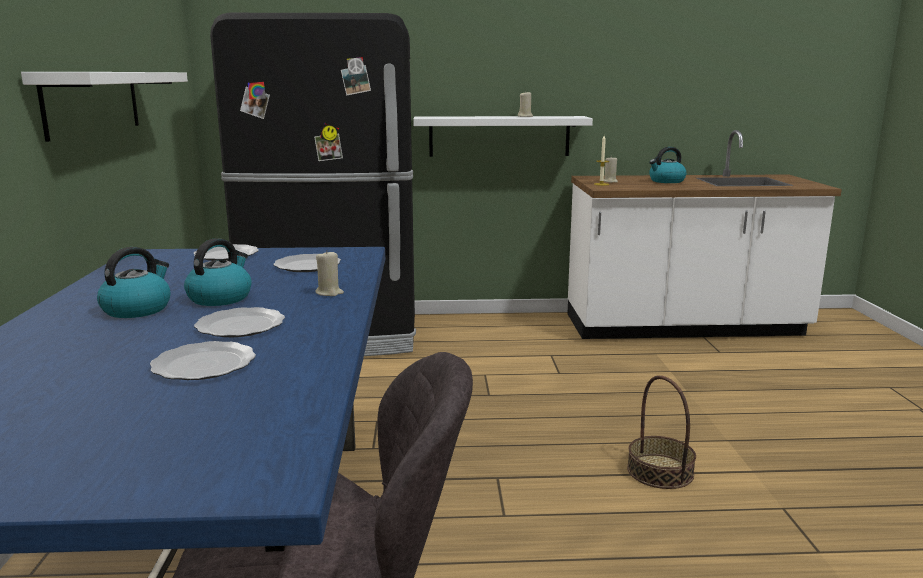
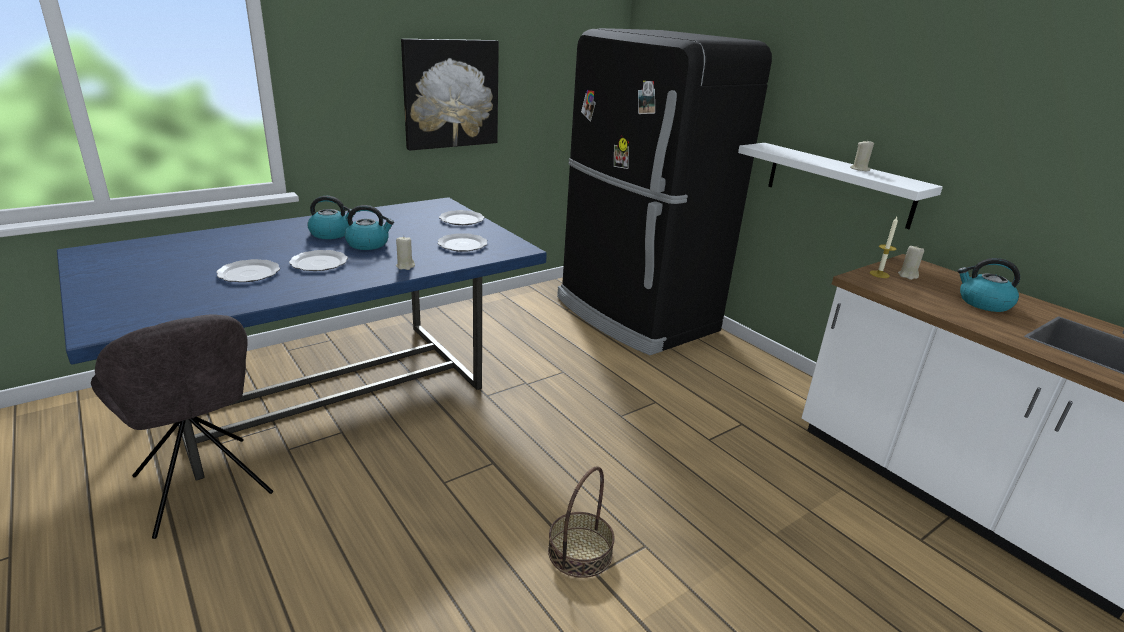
camera: 55 degrees right, 10 degrees up
(93, 102) = (450, 94): white shelf -> picture

